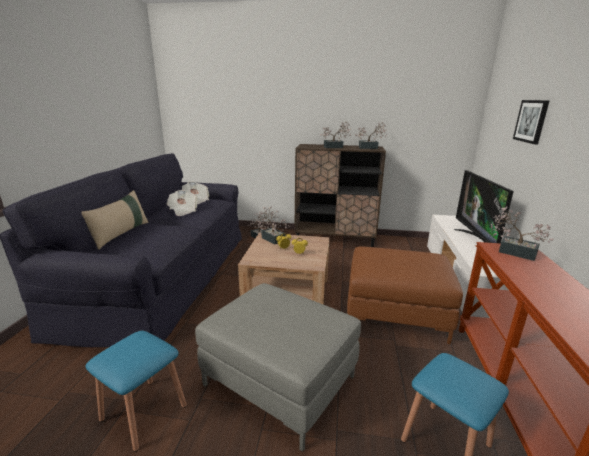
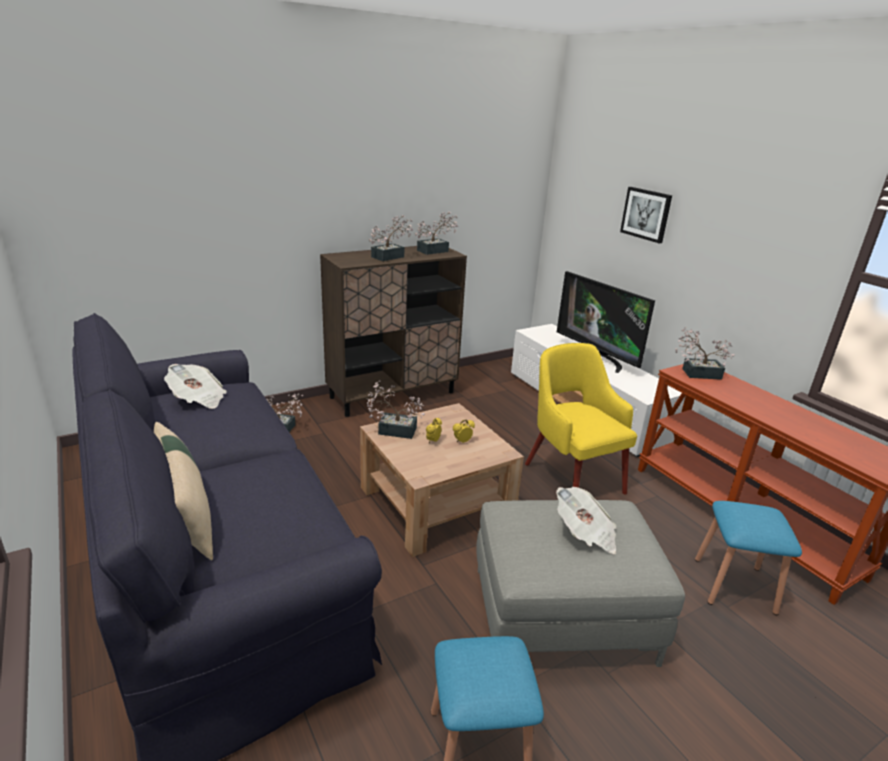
camera: 40 degrees left, 5 degrees up
(183, 211) = (216, 429): newspaper -> newspaper (585, 534)
(395, 313) = (572, 476): brown ottoman -> yellow armchair

